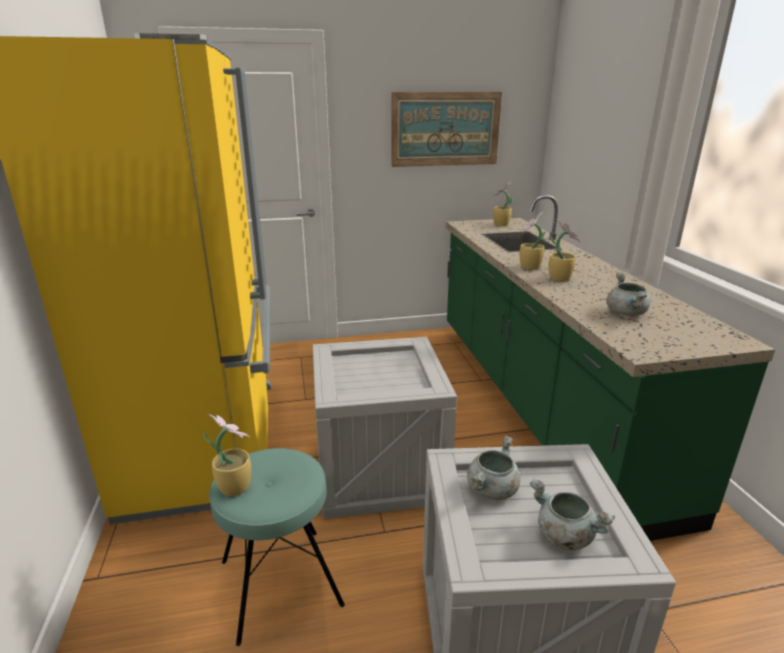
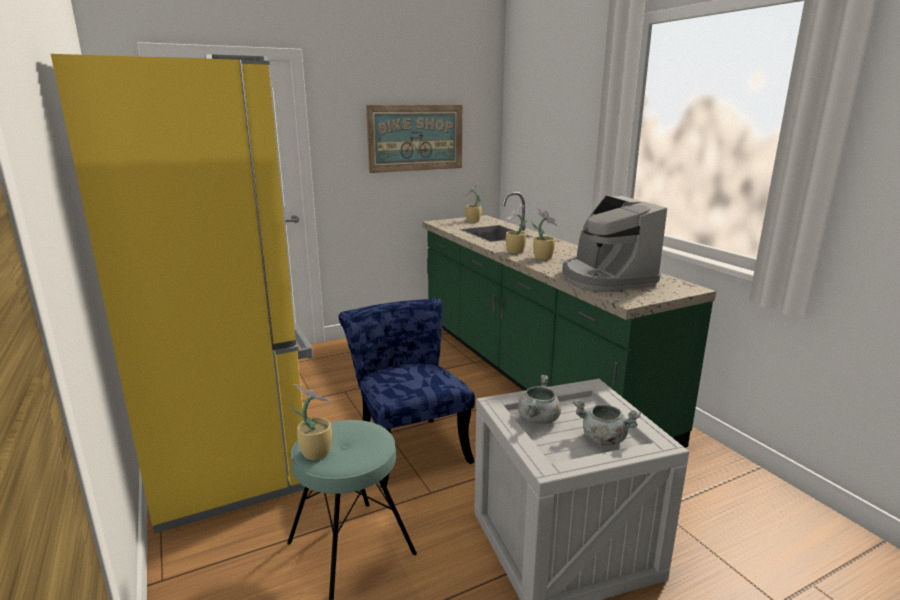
camera: 15 degrees left, 5 degrees down
(381, 468) = (409, 444): crate -> blue chair
(626, 313) = (605, 277): grey cooking pot -> coffee machine

